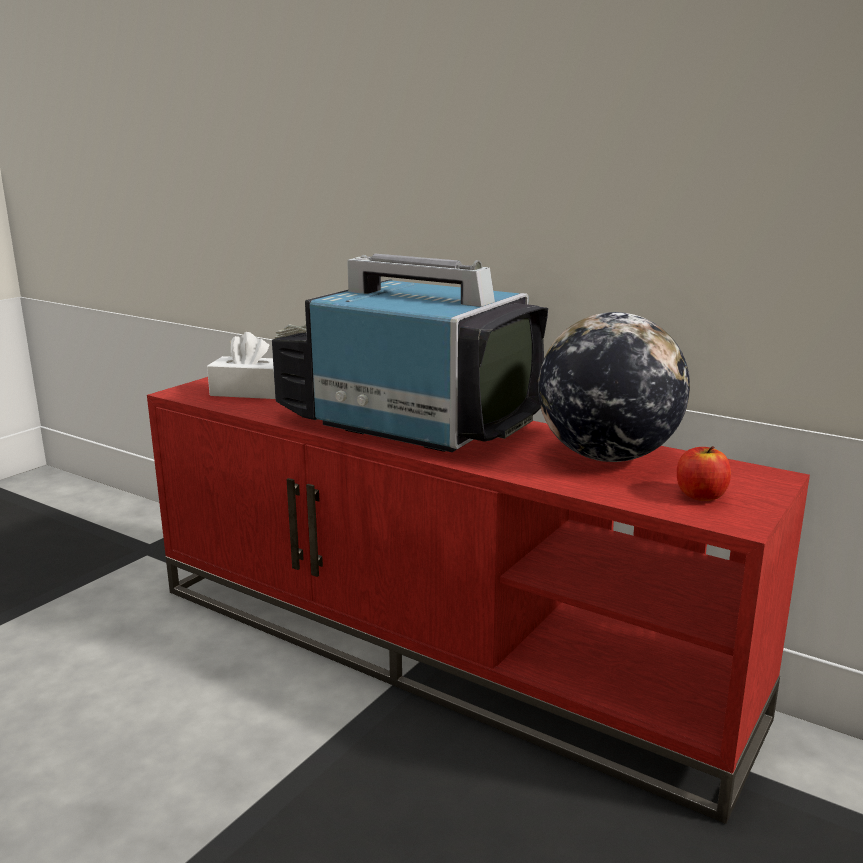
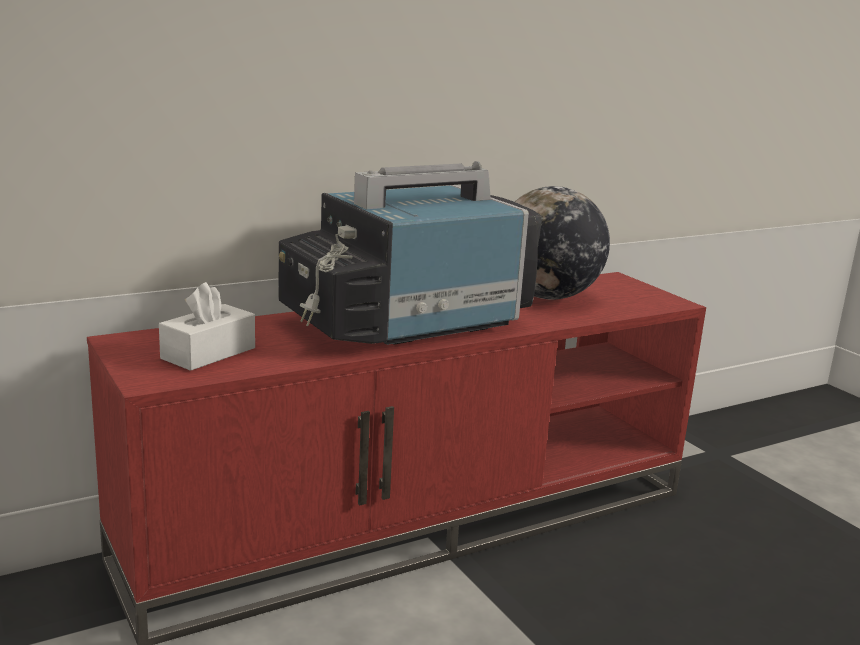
camera: 65 degrees left, 0 degrees up
(701, 495) = (632, 297): apple -> none

